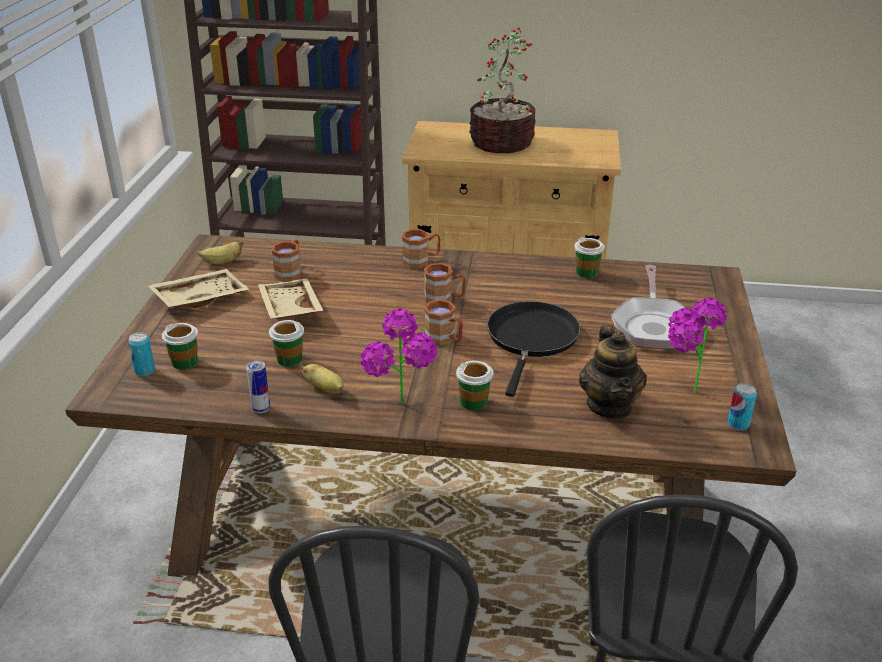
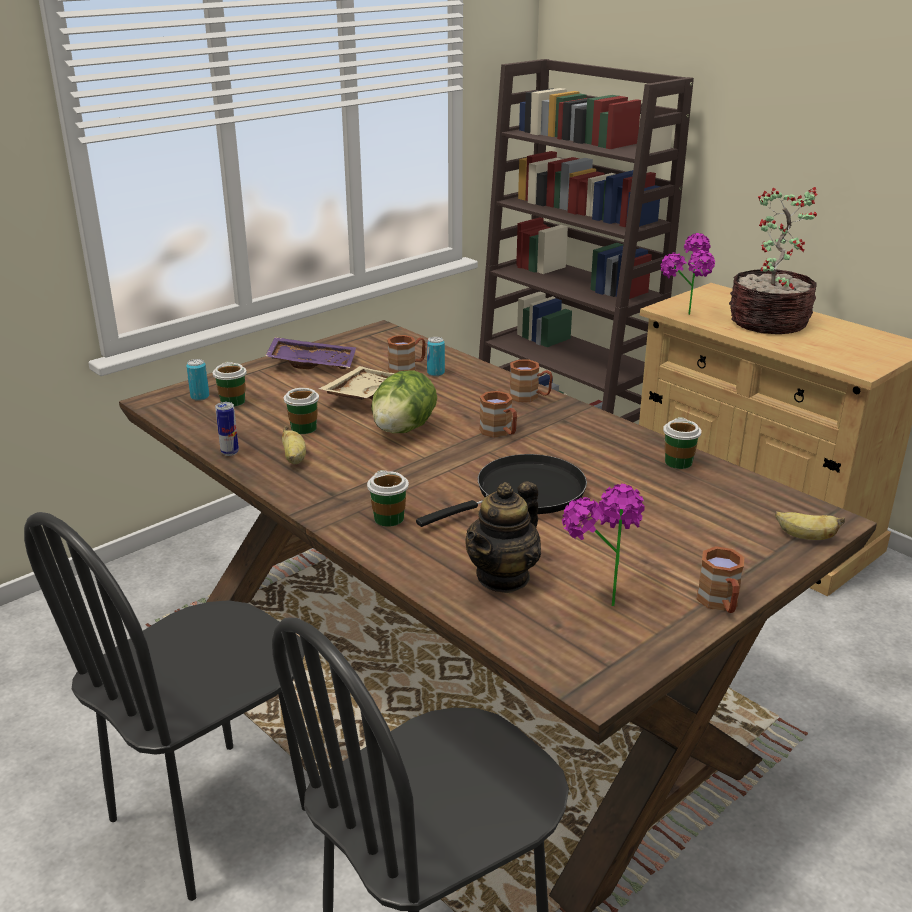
camera: 40 degrees right, 5 degrees down
(200, 298) = (312, 363): beige tray -> purple tray
(222, 262) = (368, 344): banana -> banana (805, 537)
(370, 326) = (403, 429): none -> lettuce
(402, 411) = (322, 499): potted plant -> potted plant (684, 317)
(445, 339) = (446, 463): brown mug -> brown mug (720, 604)
(653, 325) = (671, 532): frying pan -> none
(738, 424) = (608, 654): can -> can (435, 373)

